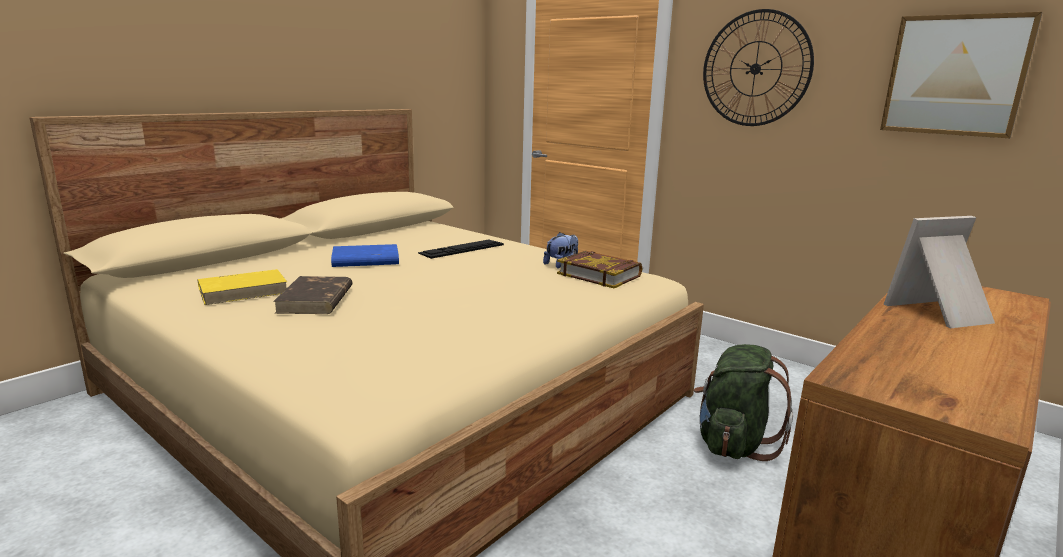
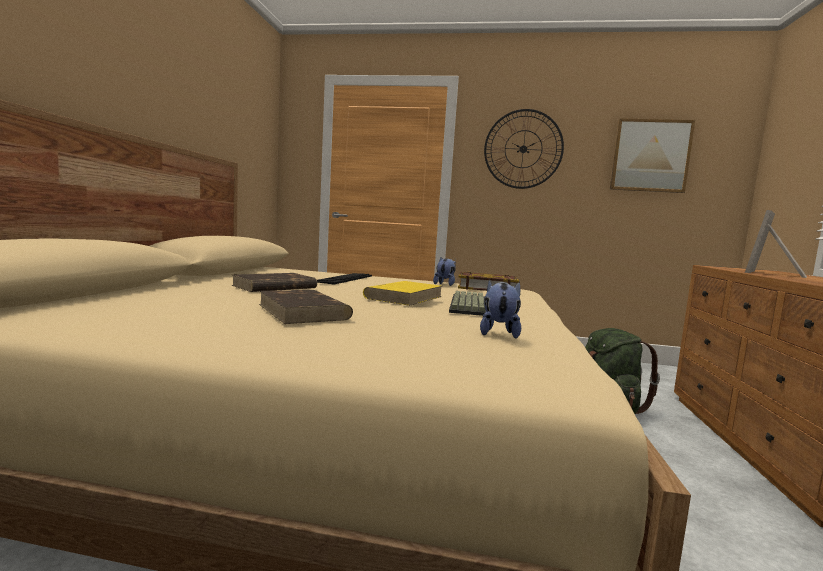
camera: 30 degrees left, 10 degrees down
(244, 291) = (192, 311): yellow book -> yellow book (404, 297)
(365, 260) = (274, 287): blue book -> brown book
(407, 348) = (499, 333): none -> plush toy
(491, 304) = (466, 304): none -> keyboard

